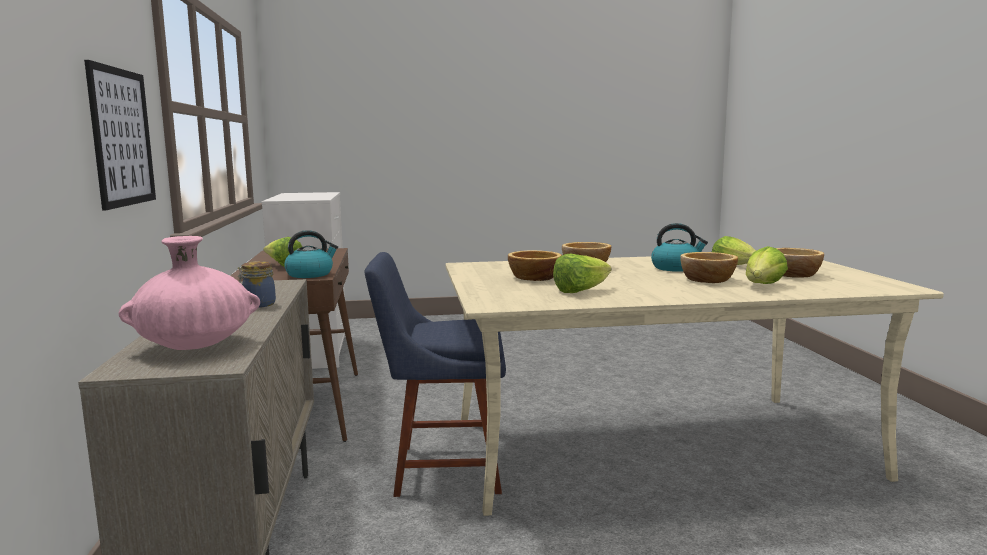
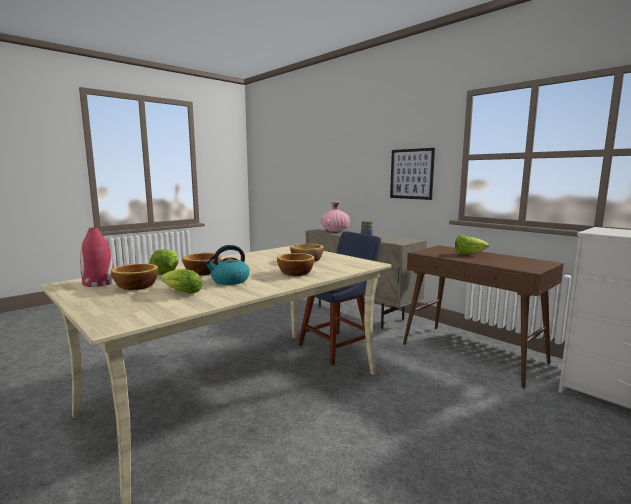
camera: 145 degrees right, 0 degrees up
(310, 274) = (430, 252): kettle -> none
(580, 291) = (267, 256): lettuce -> none
(852, 283) = (98, 283): none -> red vase

